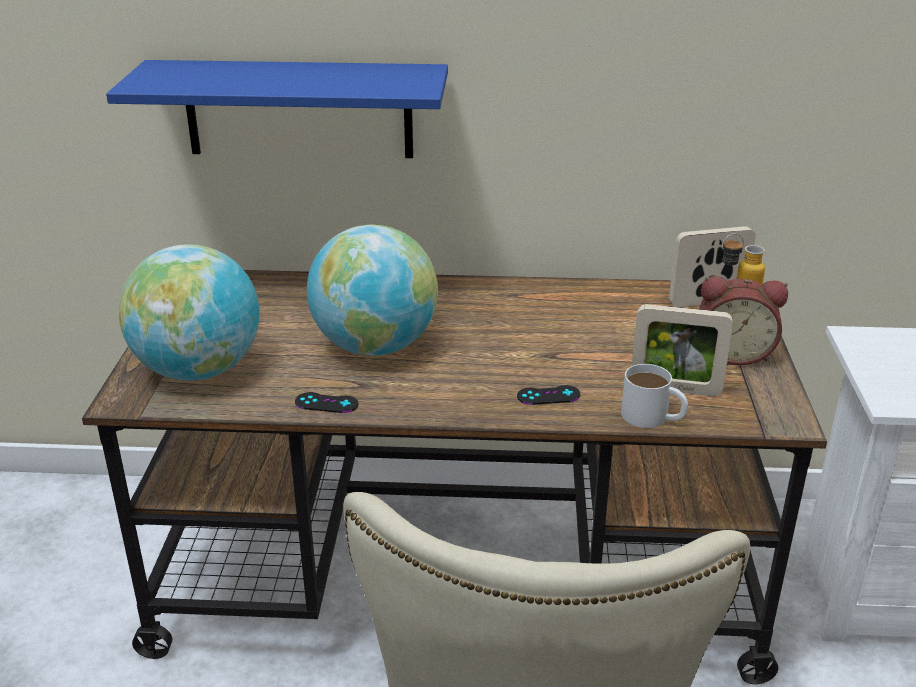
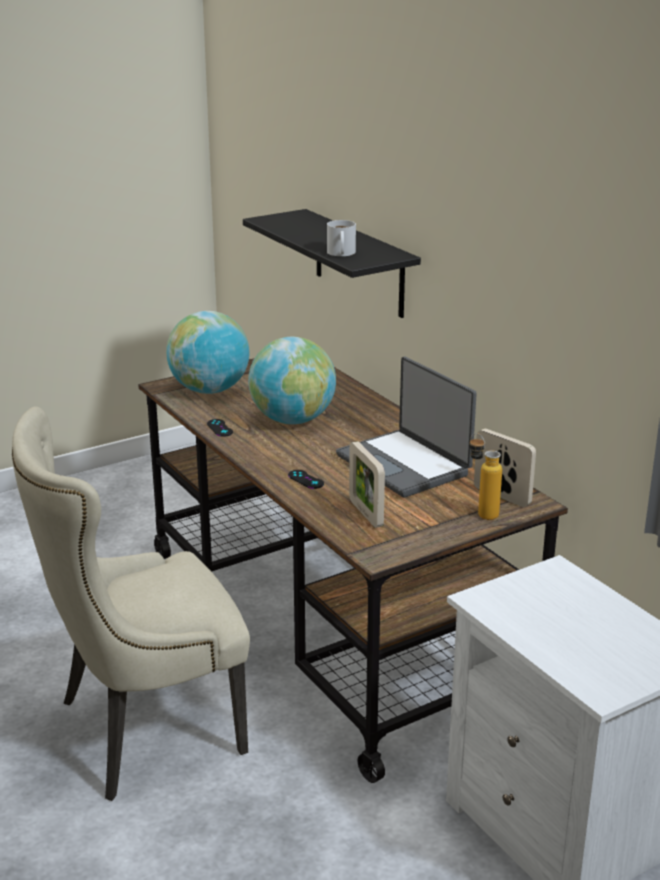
camera: 55 degrees right, 5 degrees down
(299, 109) = (359, 263): blue shelf -> black shelf
(578, 323) = (405, 464): none -> laptop
(653, 417) = (323, 515): white mug -> white mug (341, 253)
(733, 353) = (441, 521): alarm clock -> none

